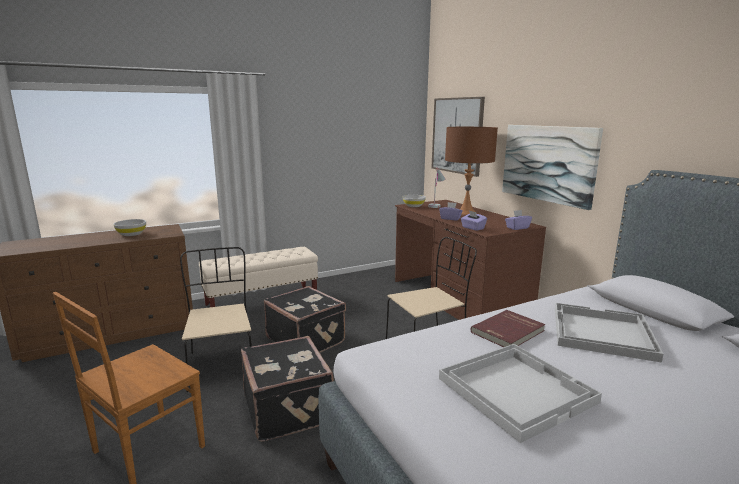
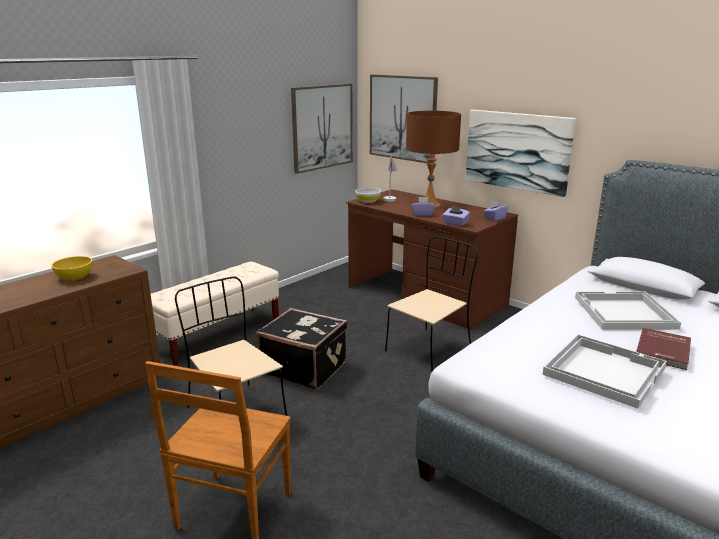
camera: 20 degrees left, 5 degrees up
(131, 234) = (75, 277): white bowl -> yellow bowl
(288, 408) = (343, 438): black suitcase -> none
(388, 142) = (322, 127): none -> picture
(509, 332) = (557, 324): red book -> red book (664, 351)

